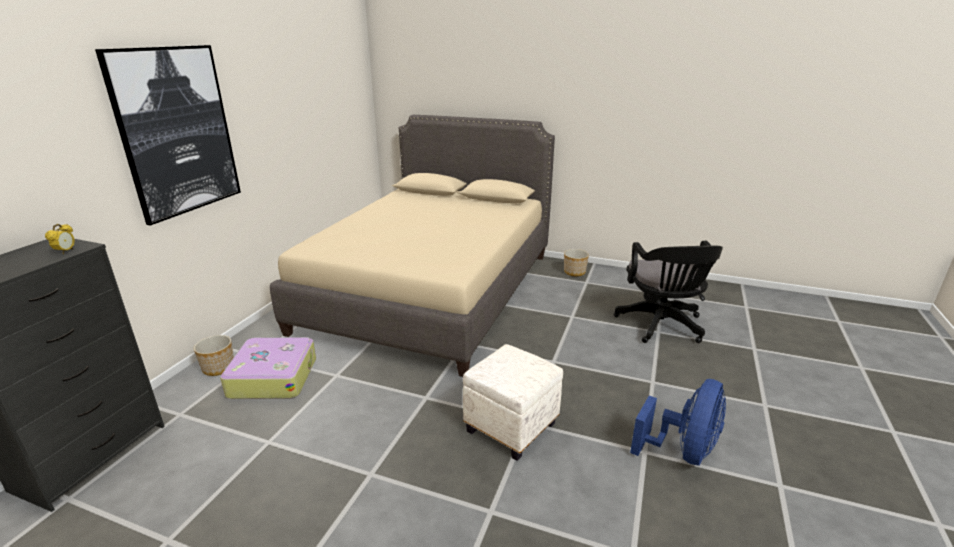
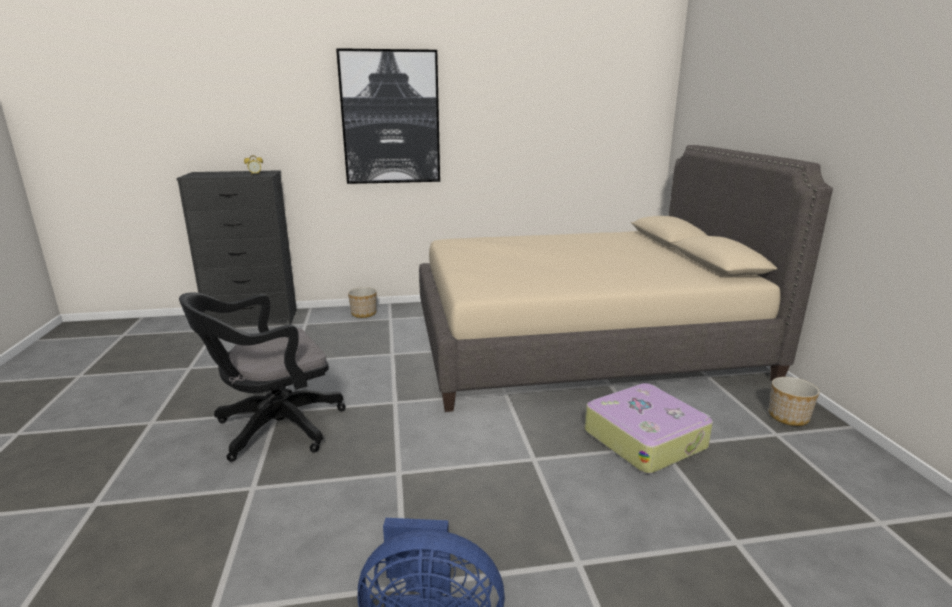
camera: 60 degrees right, 5 degrees down
(273, 377) = (368, 333): suitcase -> suitcase (645, 438)
(511, 426) = (385, 463): white ottoman -> none
(661, 326) = (761, 543): black office chair -> black office chair (273, 429)

